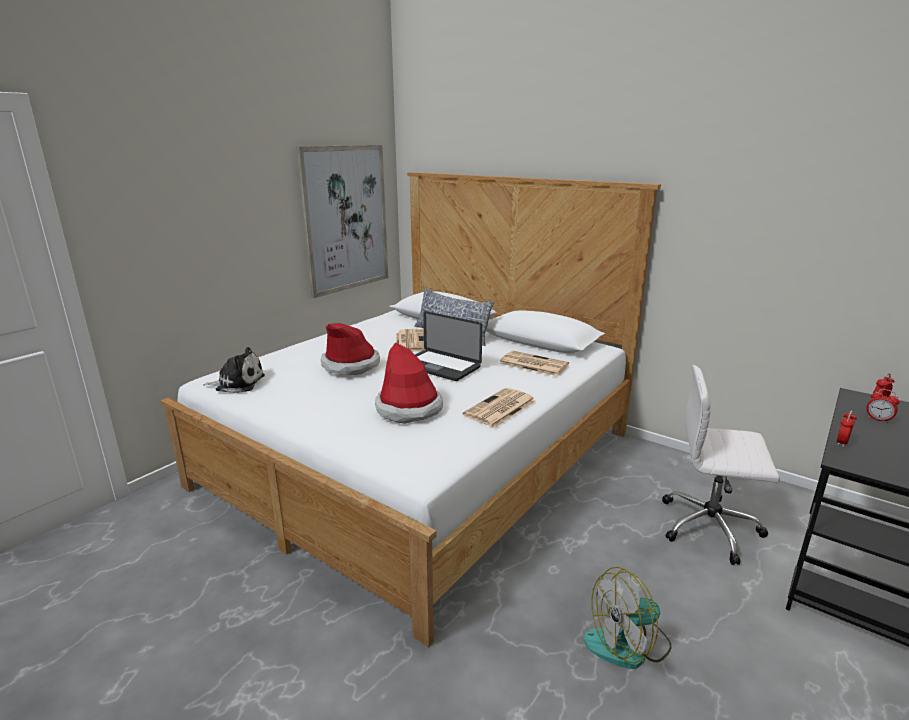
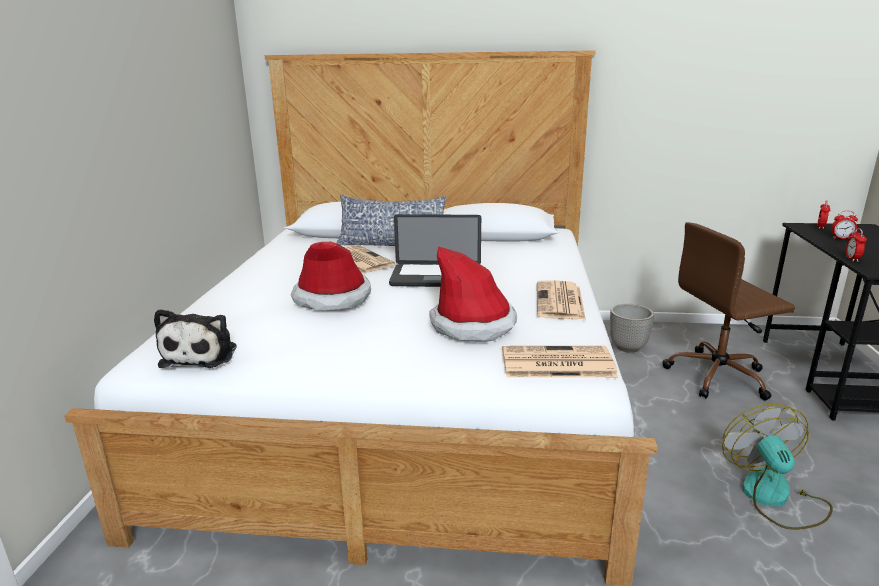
camera: 30 degrees left, 0 degrees up
(237, 383) = (202, 354): plush toy -> plush toy turned 120 degrees clockwise
(346, 219) = (206, 118): picture -> none
(532, 364) = (522, 256): newspaper -> newspaper (555, 363)
(628, 644) = (774, 497): fan -> fan turned 135 degrees clockwise
(649, 474) = (627, 347): none -> planter
(711, 527) = (718, 376): white office chair -> brown office chair

